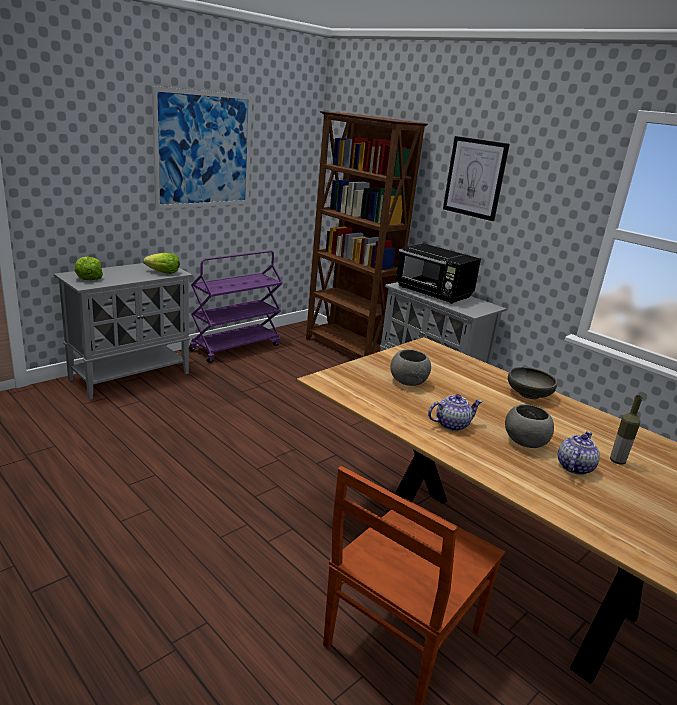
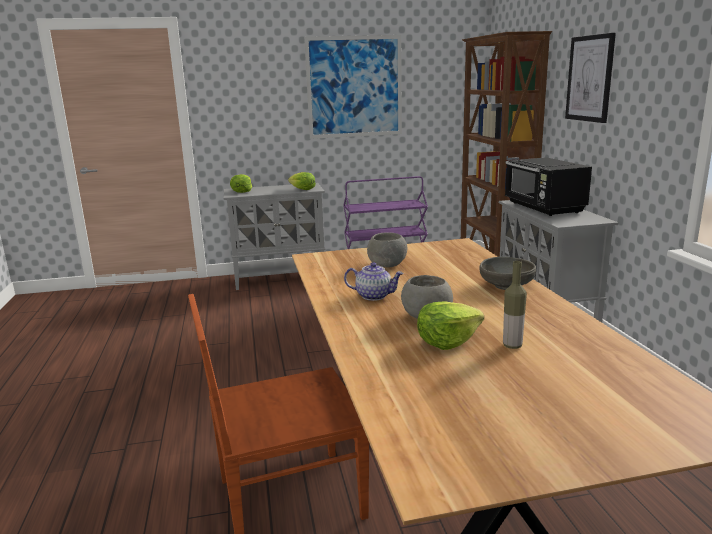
camera: 35 degrees right, 5 degrees down
(574, 467) = (447, 341): teapot -> lettuce

